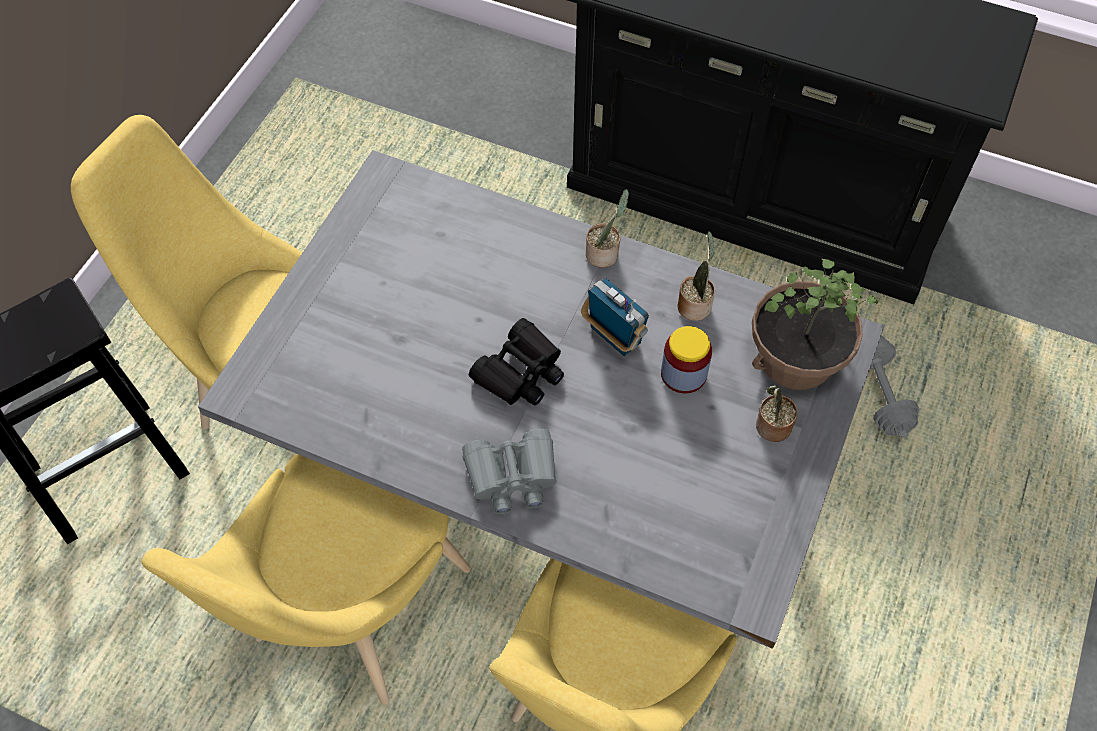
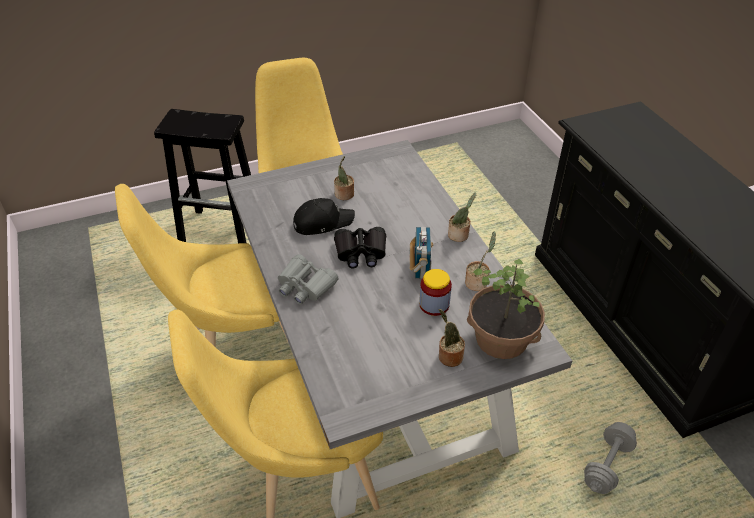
camera: 45 degrees right, 15 degrees down
(396, 302) = (344, 195): none -> potted plant
(419, 367) = (322, 222): none -> black cap

